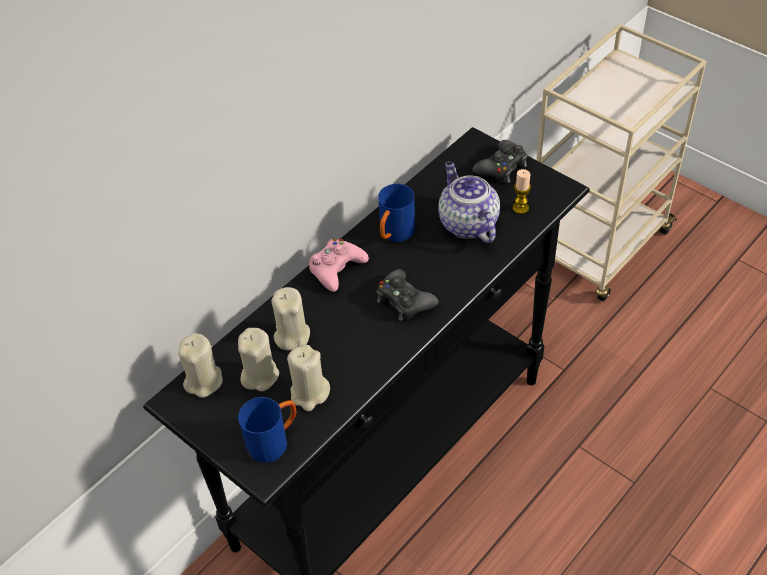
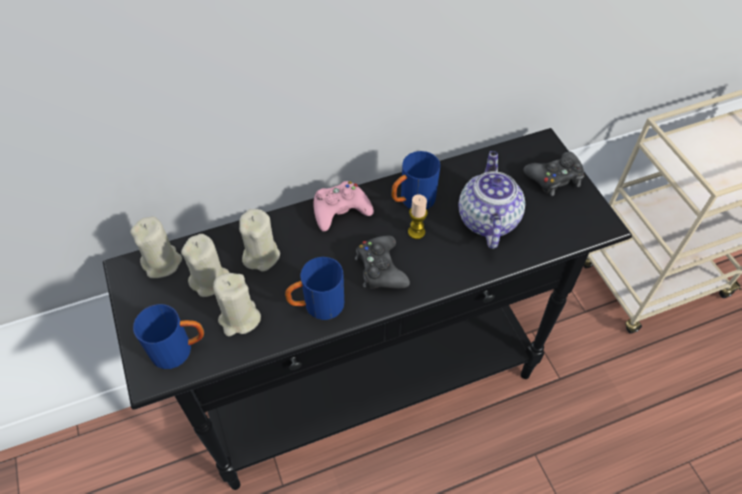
camera: 25 degrees right, 5 degrees up
(370, 353) = (316, 306): none -> blue mug
(520, 208) = (548, 226): candle -> candle (416, 232)

